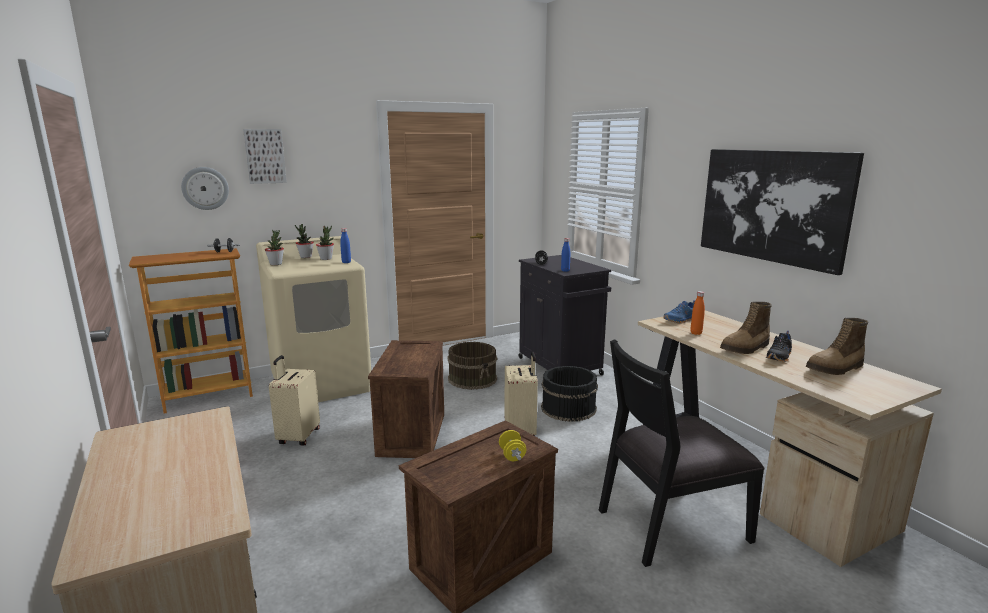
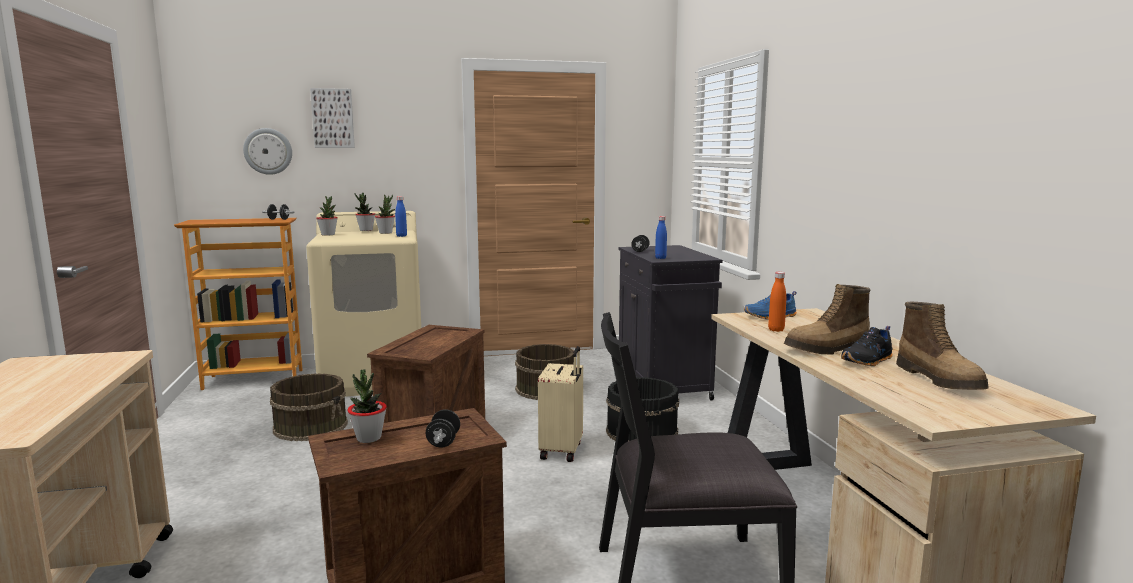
camera: 15 degrees right, 5 degrees down
(298, 437) = (311, 426): beige suitcase -> brown bucket
(451, 460) = (368, 438): none -> potted plant
(512, 455) = (443, 442): yellow dumbbell -> black dumbbell
(772, 206) = (892, 158): picture -> none
(835, 369) = (940, 380): boot -> boot turned 90 degrees counterclockwise

